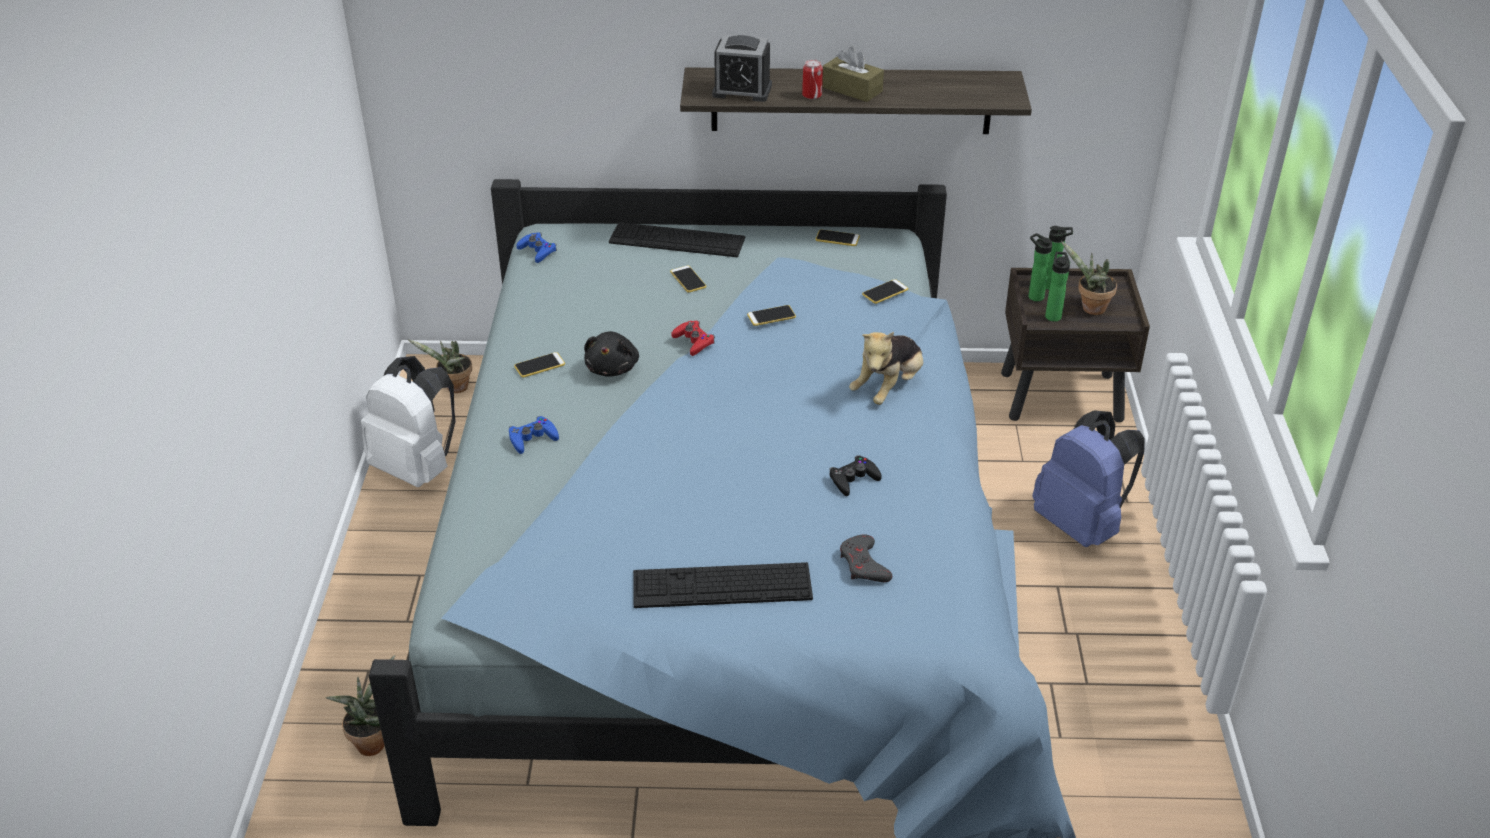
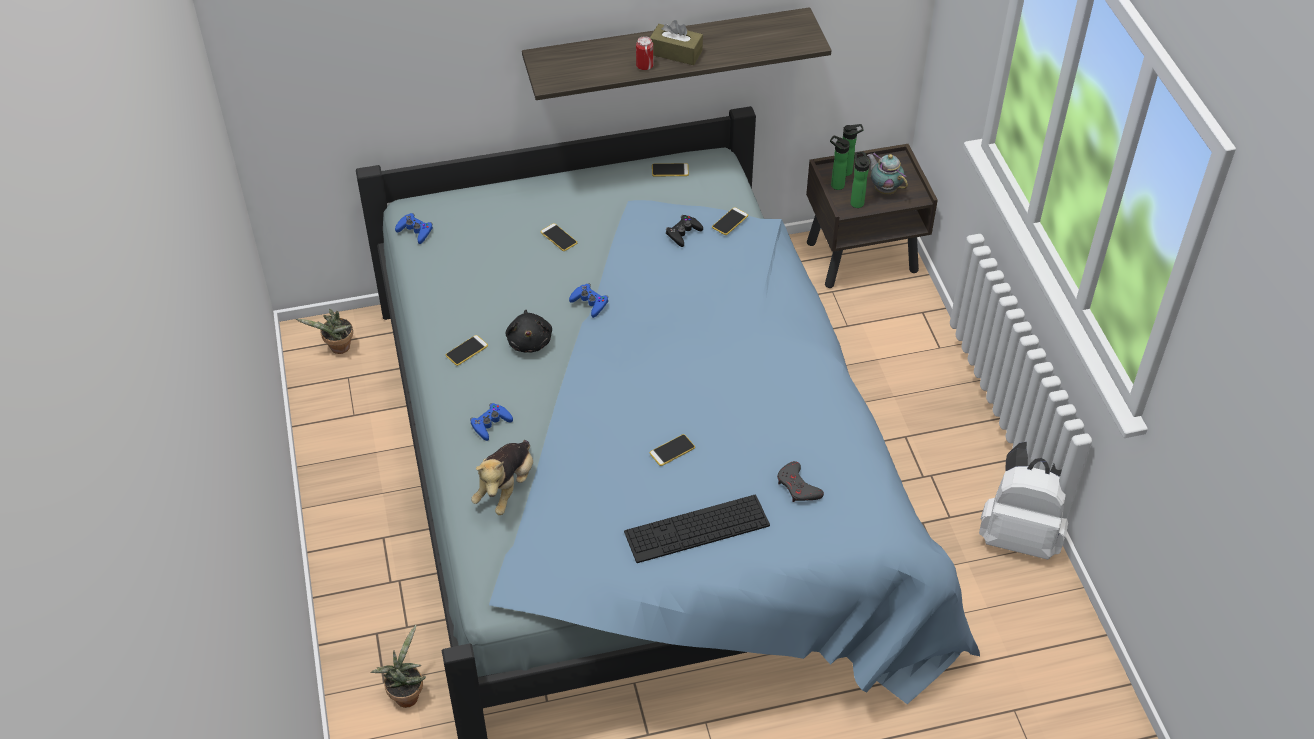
camera: 15 degrees left, 10 degrees up
(417, 468) = (338, 436): white backpack -> white backpack (1020, 535)
(677, 240) = (533, 197): keyboard -> none
(693, 341) = (589, 303): red game controller -> blue game controller
(742, 90) = (582, 69): alarm clock -> none
(771, 316) = (645, 264): phone -> phone (672, 450)
(853, 479) = (765, 411): black game controller -> black game controller (683, 233)
(888, 387) = (762, 316): plush toy -> plush toy (506, 487)
(1081, 525) = (909, 377): blue backpack -> none
(1090, 308) = (884, 189): potted plant -> teapot

